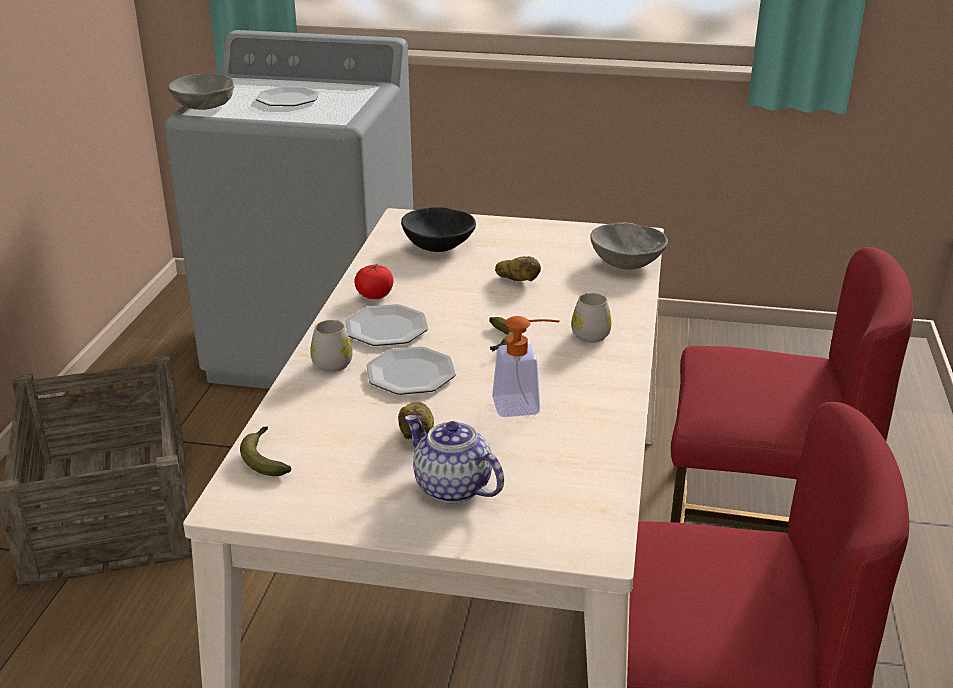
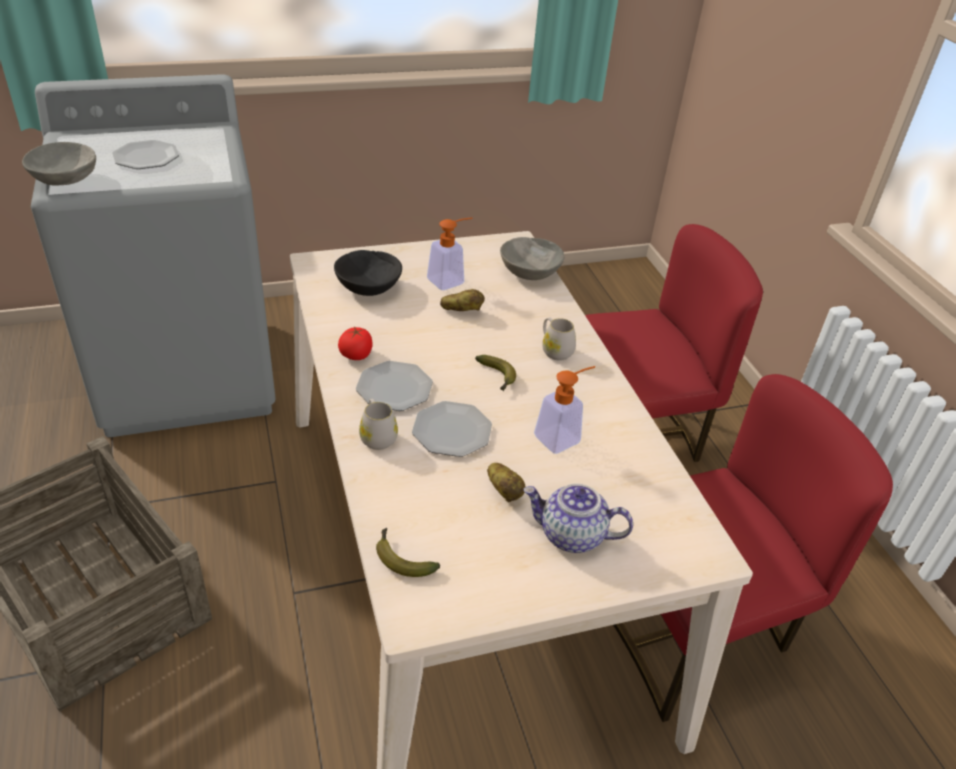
camera: 30 degrees left, 10 degrees up
(531, 254) = (450, 279): none -> soap dispenser

